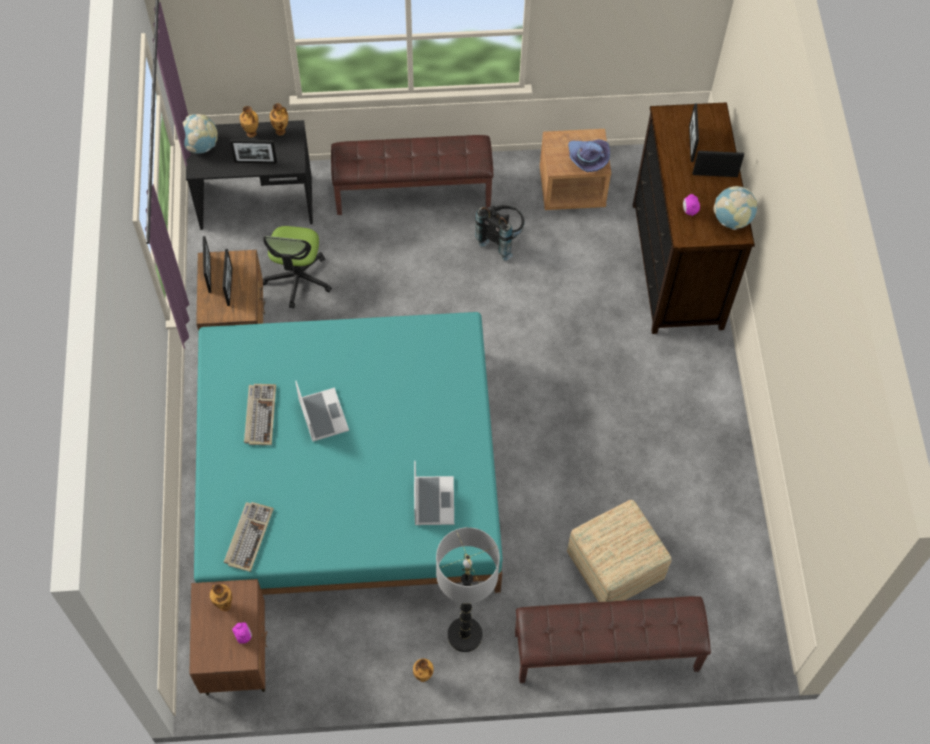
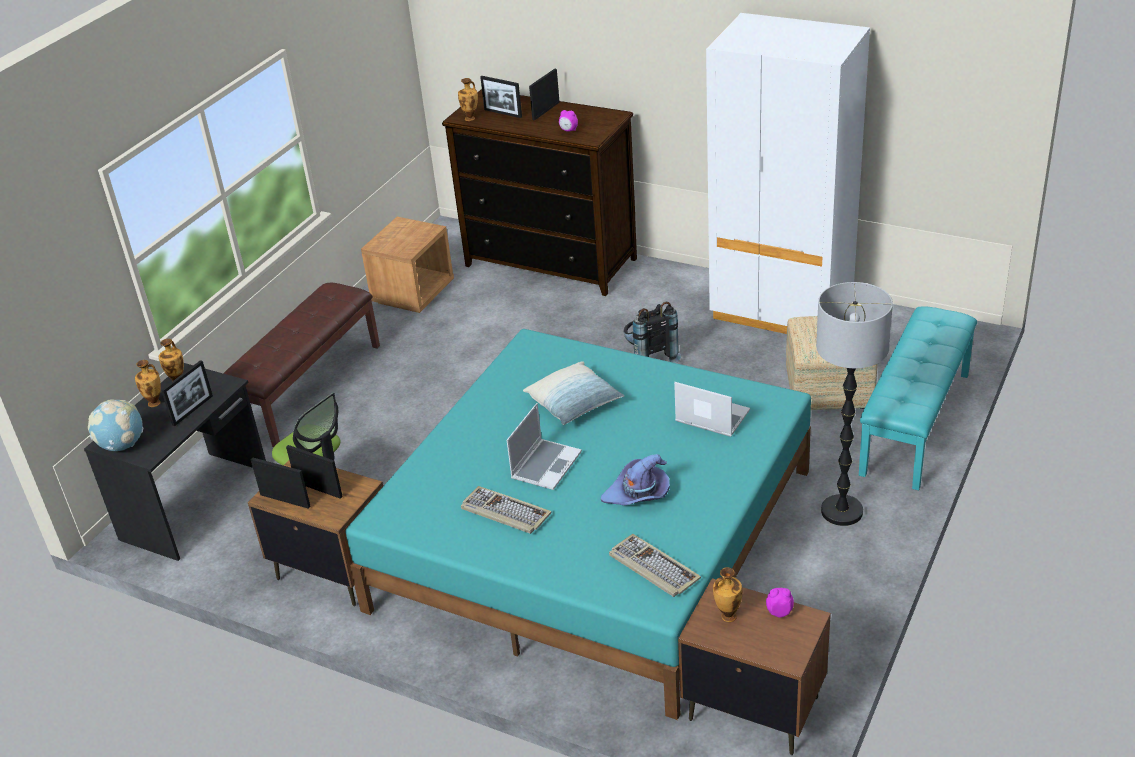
camera: 55 degrees left, 25 degrees down
(322, 415) = (546, 465): laptop -> laptop turned 105 degrees clockwise
(401, 398) = (574, 404): none -> pillow
(423, 677) = (873, 558): vase -> vase (470, 118)
(501, 239) = (421, 350): black backpack -> black backpack (649, 357)
(587, 159) = (417, 233): purple hat -> purple hat (638, 494)
(606, 652) = (916, 423): brown bench -> turquoise bench
(712, 481) = (781, 309): none -> white wardrobe
(731, 219) = (598, 115): globe -> none

